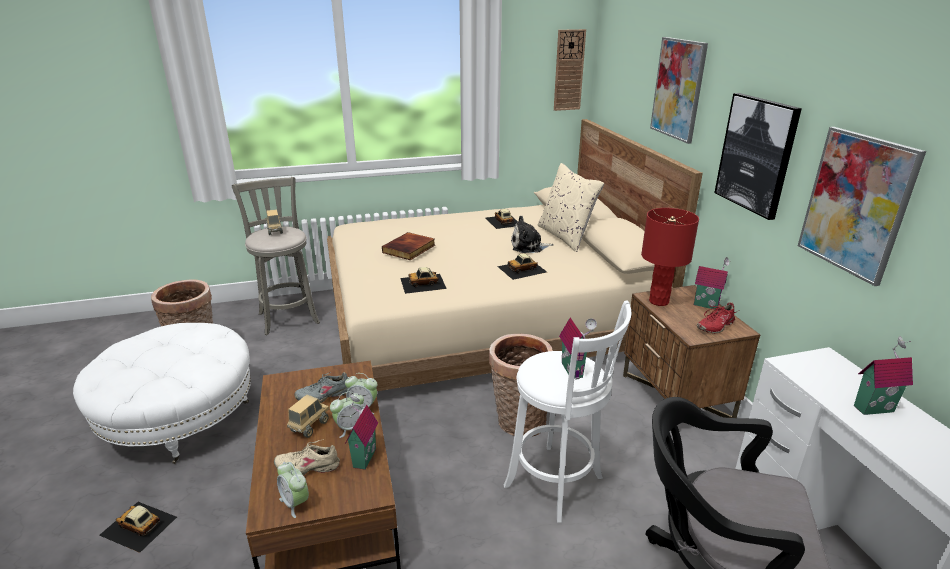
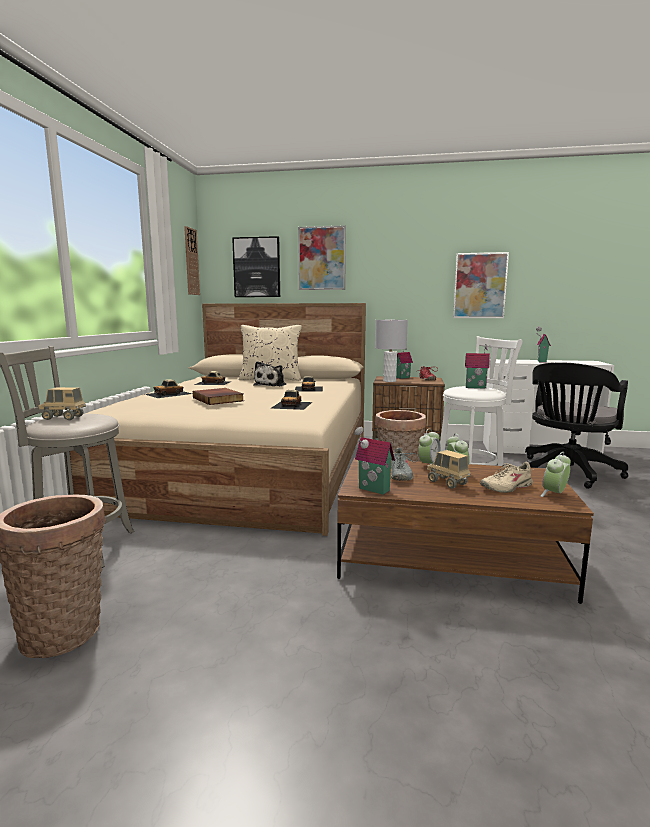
camera: 65 degrees left, 15 degrees down
(138, 526) = (459, 692): toy car -> toy car (169, 394)
(180, 418) = (235, 651): white ottoman -> none
(295, 503) = (554, 494): alarm clock -> alarm clock turned 150 degrees clockwise
(308, 466) = (506, 487): beige shoe -> beige shoe turned 45 degrees clockwise
(362, 457) = (498, 471): toy house -> toy house (372, 490)
(658, 301) = (389, 381): red table lamp -> grey table lamp
(756, 154) = (406, 281): picture -> picture (257, 267)

